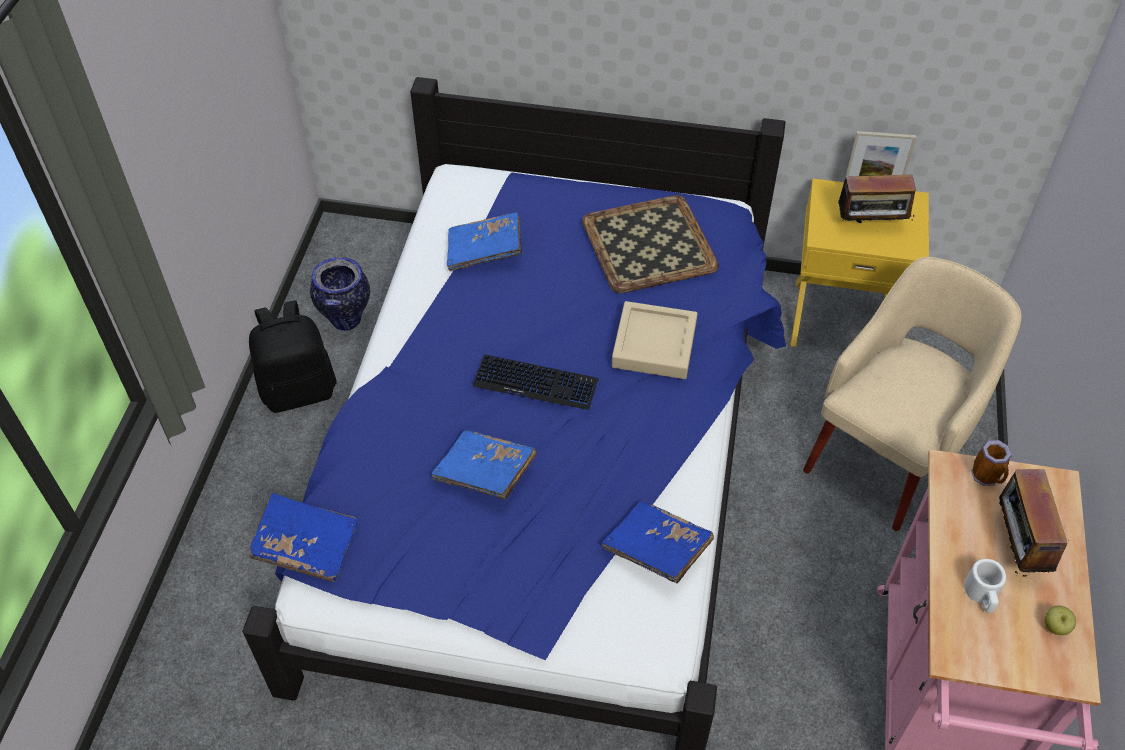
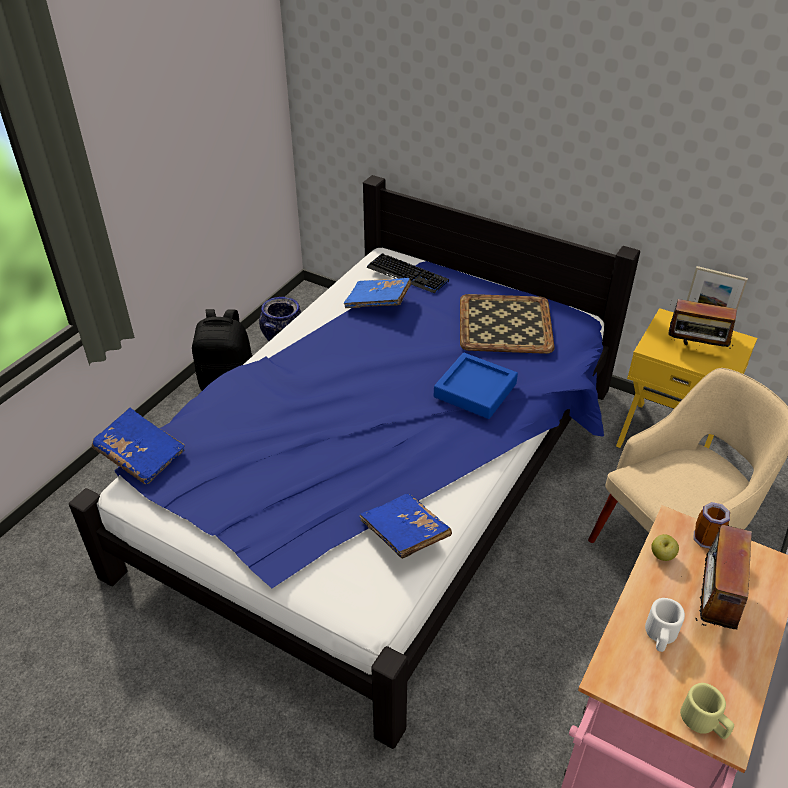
camera: 20 degrees right, 10 degrees down
(485, 473) = (297, 443): blue book -> none
(536, 383) = (369, 393): keyboard -> keyboard (407, 274)
(654, 345) = (475, 390): beige tray -> blue tray
(1051, 670) = (704, 722): none -> beige mug
(1055, 627) = (724, 685): apple -> apple (662, 556)

